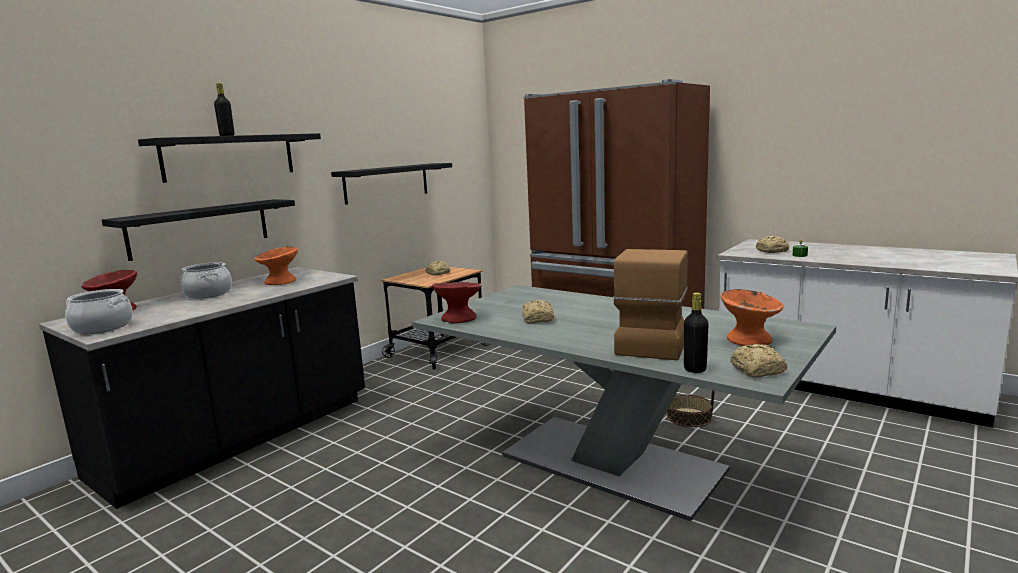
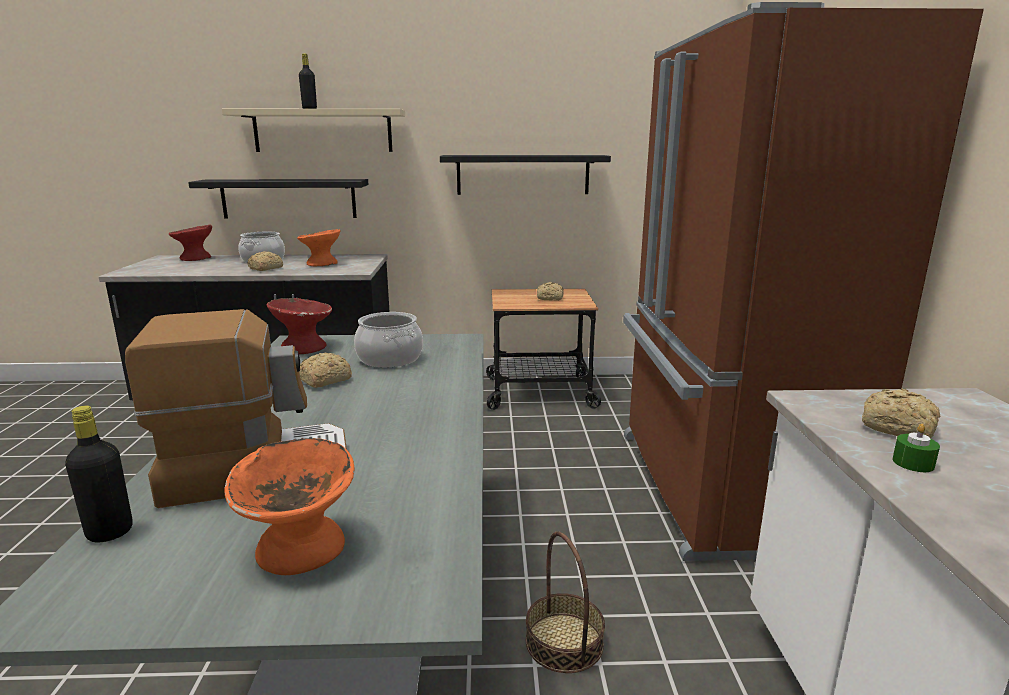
camera: 50 degrees right, 5 degrees up
(102, 327) = (145, 267): cooking pot -> cooking pot (389, 358)
(230, 157) = (323, 131): black shelf -> beige shelf
(757, 371) = (102, 594): bread -> bread (265, 268)

